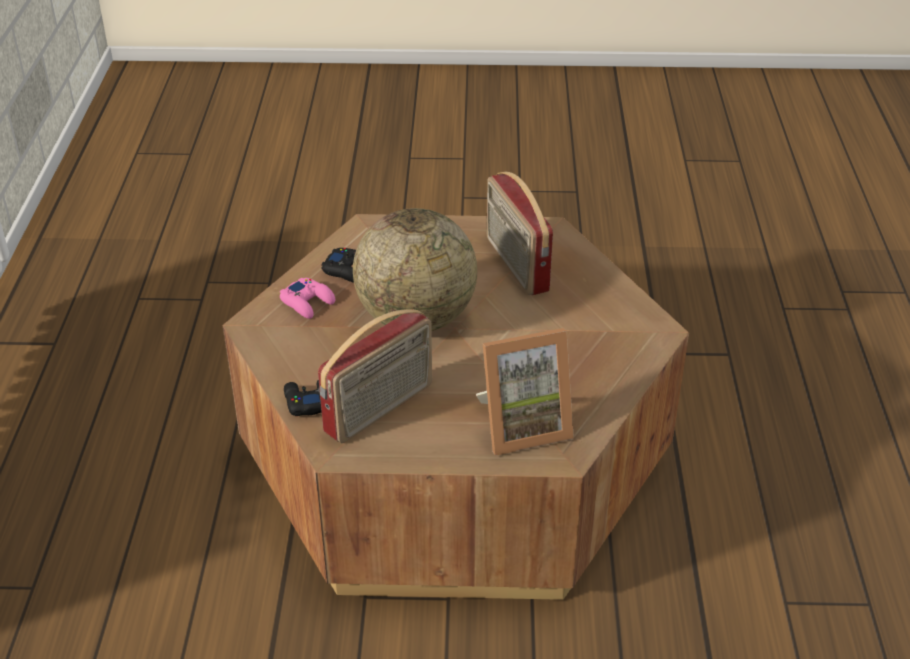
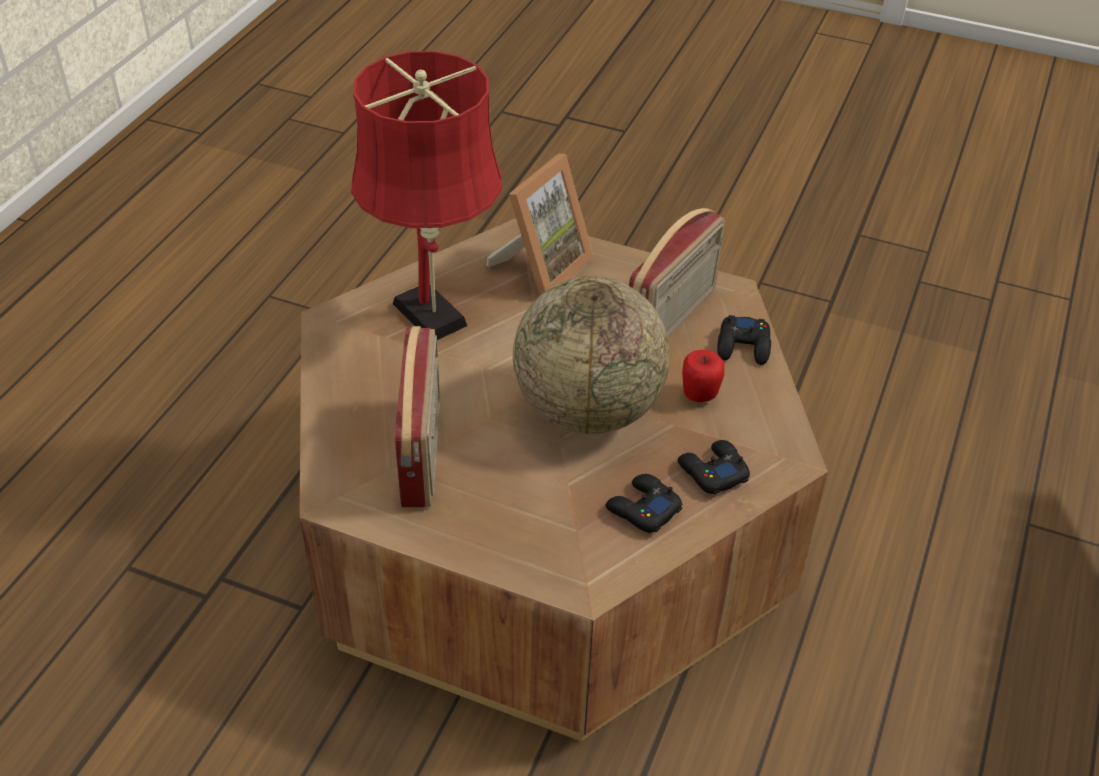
camera: 160 degrees left, 5 degrees up
(308, 302) = (712, 472): pink game controller -> black game controller
(334, 351) = (699, 395): none -> apple
(380, 409) = (672, 318): radio -> radio turned 150 degrees clockwise
(522, 426) = (542, 267): picture frame -> picture frame turned 120 degrees clockwise
(580, 354) = (434, 319): none -> red table lamp

